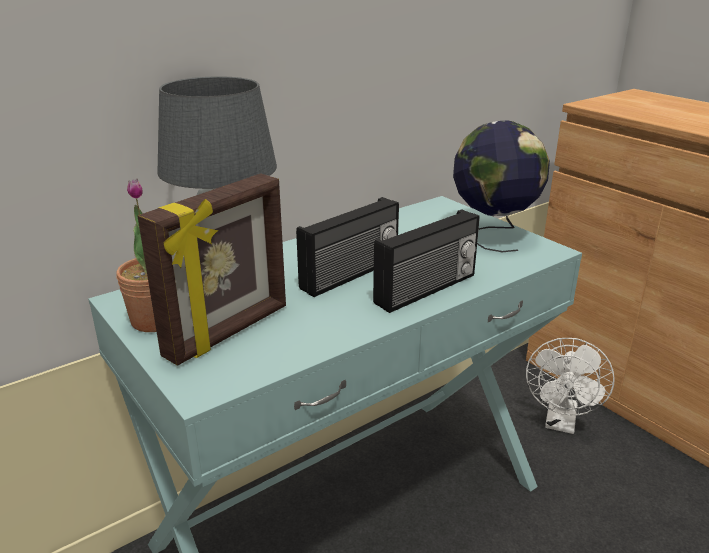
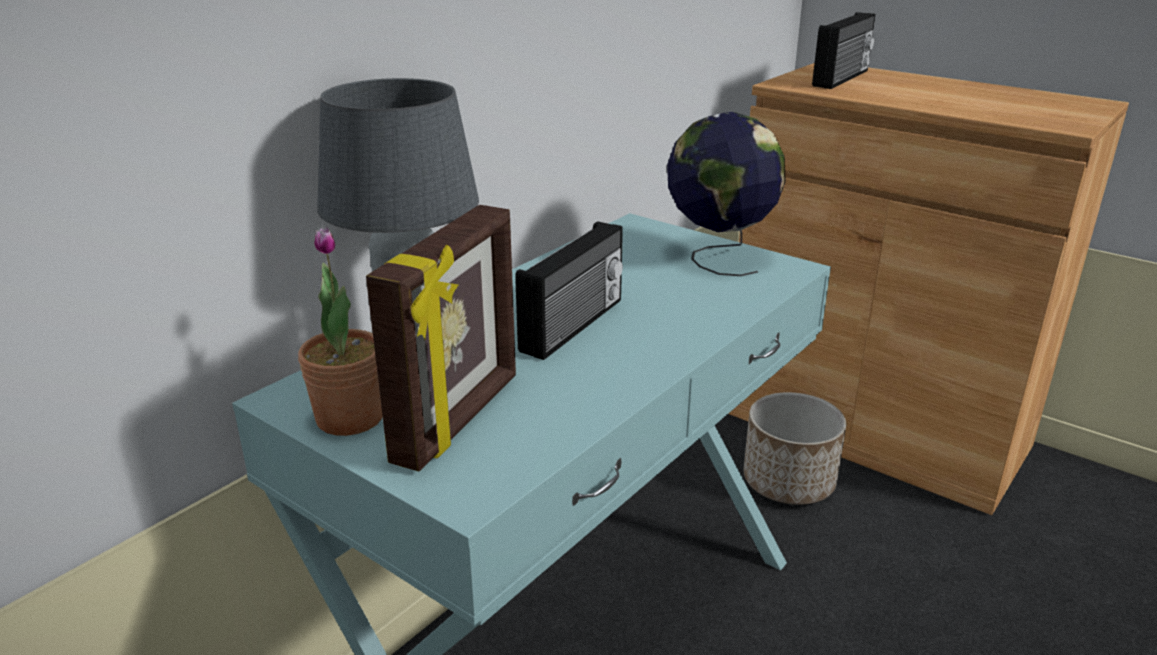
camera: 15 degrees left, 0 degrees up
(427, 290) = (678, 333): radio -> radio (842, 78)
(561, 422) = (789, 481): white fan -> planter

